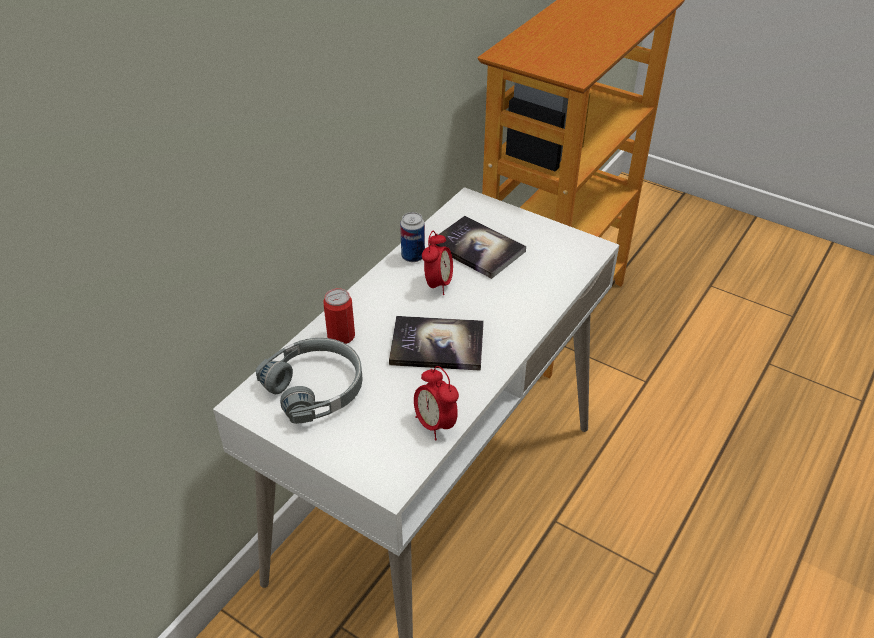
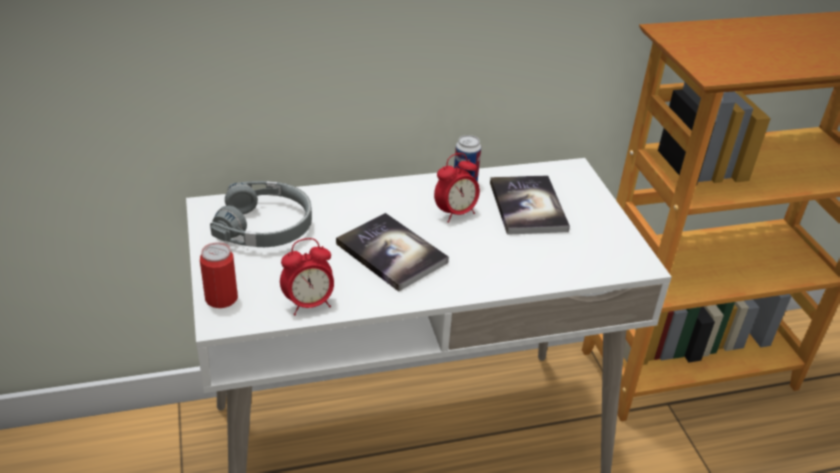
camera: 40 degrees right, 5 degrees down
(341, 336) = (331, 204): can -> can (221, 298)
(435, 424) = (309, 304): alarm clock -> alarm clock turned 120 degrees counterclockwise

